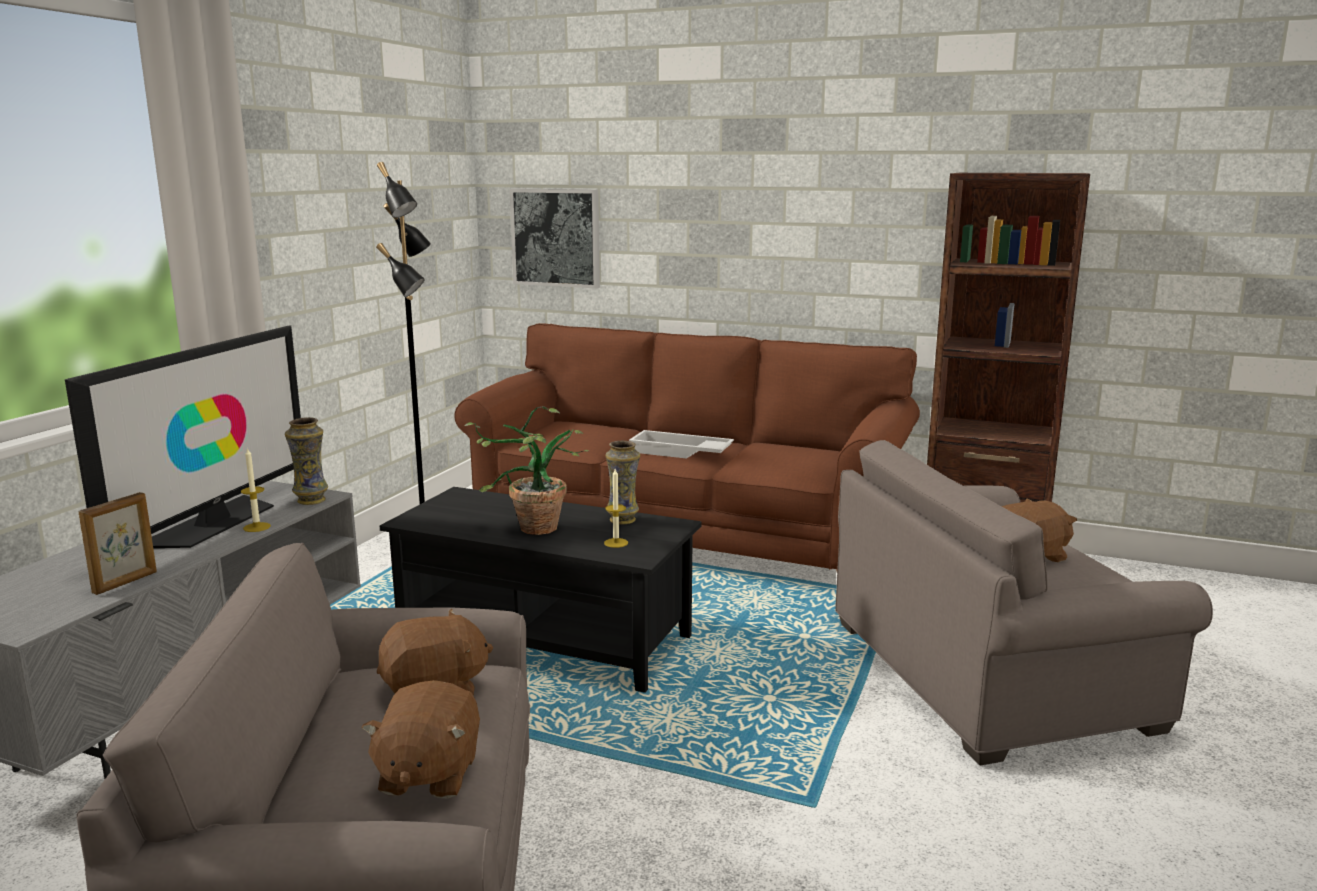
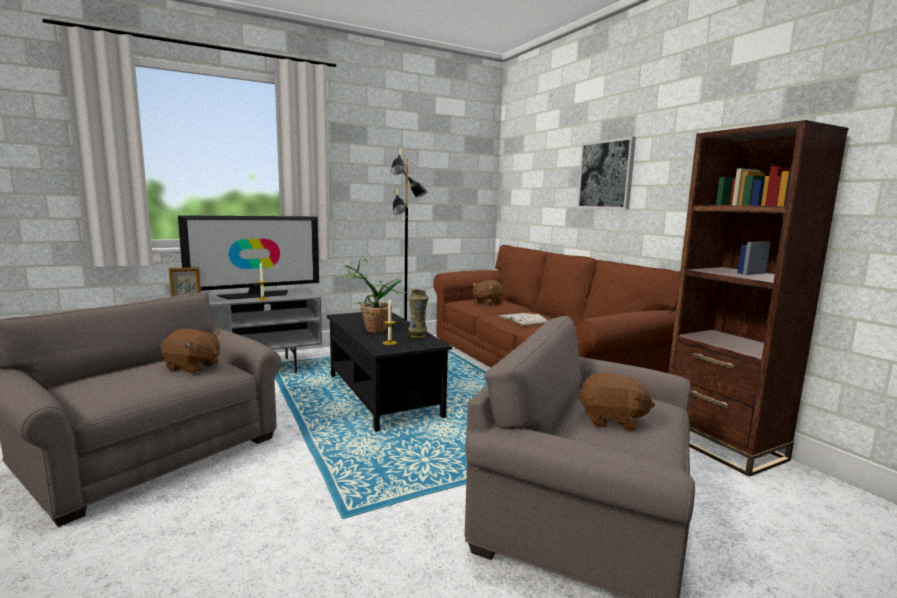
camera: 40 degrees right, 5 degrees down
(311, 501) = (301, 296): vase -> none
(428, 774) = (116, 389): brown plush toy -> brown plush toy (487, 303)
(556, 237) = (524, 199): picture -> picture (606, 175)
(679, 452) = (522, 320): white tray -> white book

